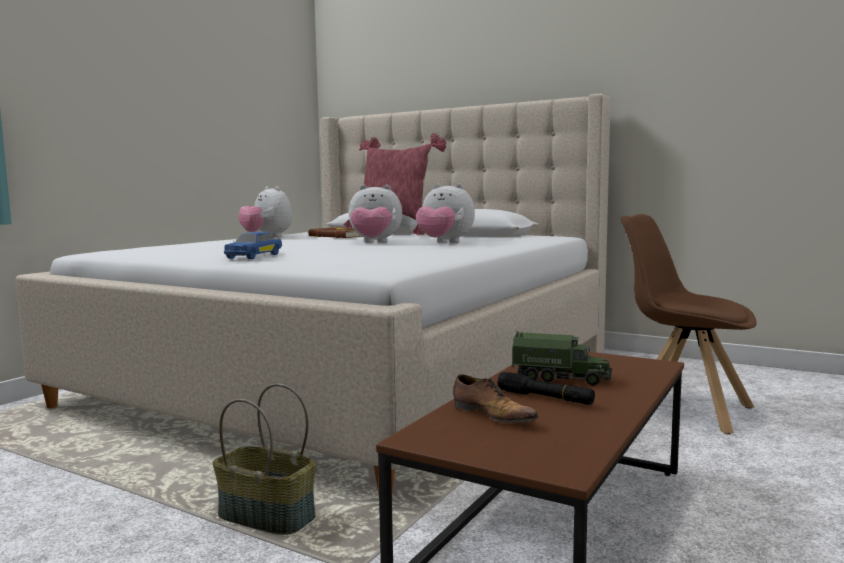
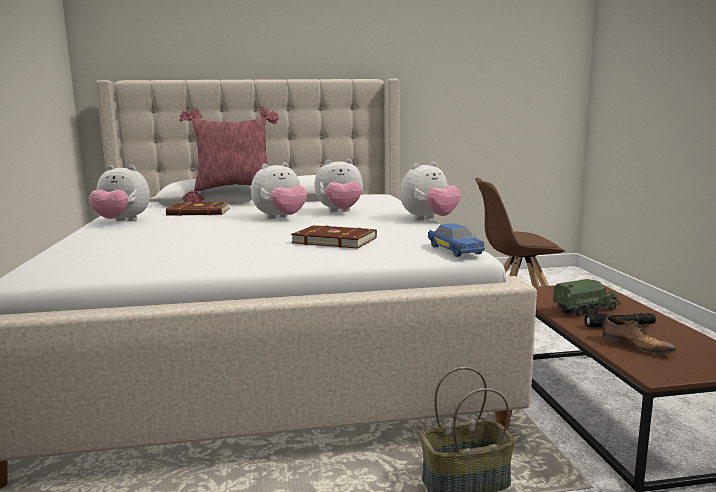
camera: 40 degrees left, 5 degrees up
(254, 256) = (277, 252): blue toy car -> blue toy car (455, 250)
(329, 255) = (334, 240): none -> brown book
(492, 415) = (635, 346): shoe -> shoe turned 45 degrees clockwise
(494, 252) = (429, 219): none -> plush toy

